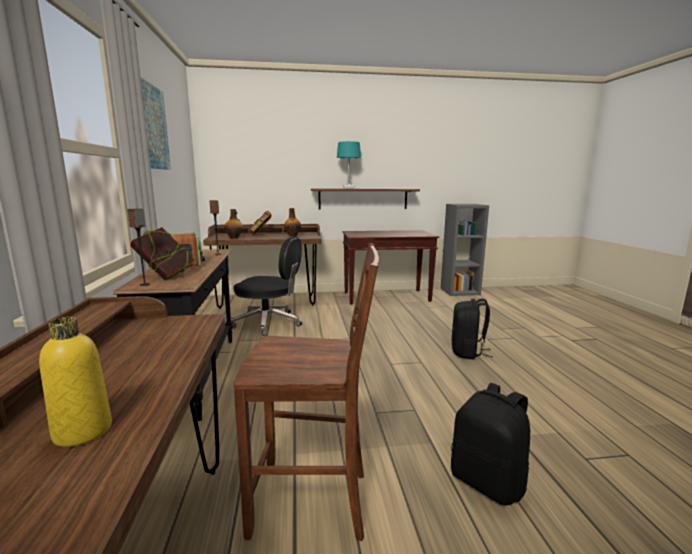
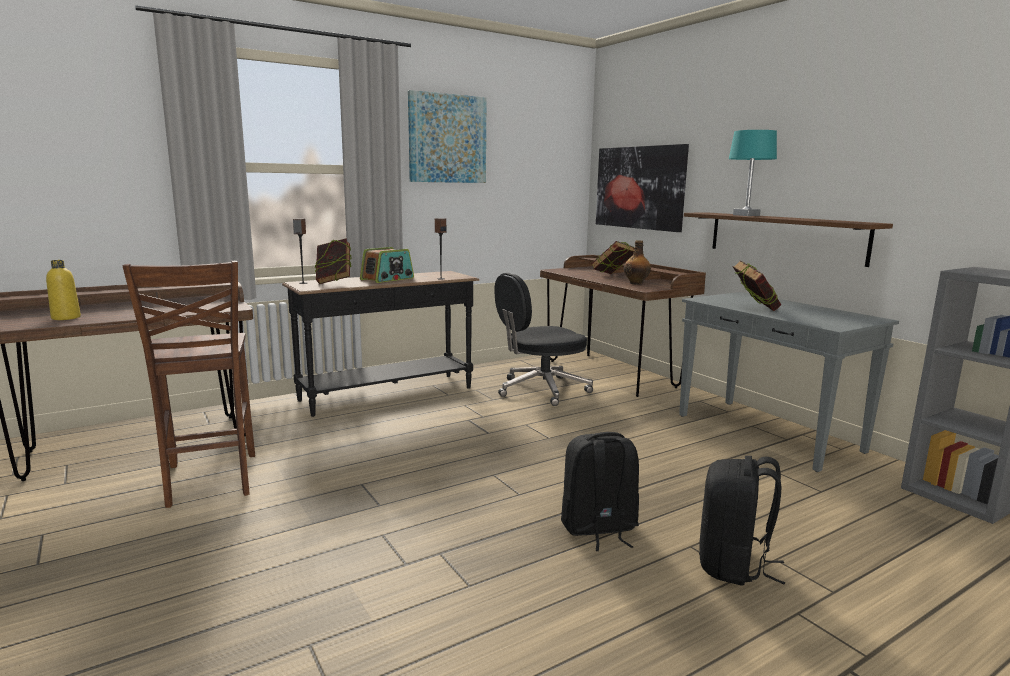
camera: 65 degrees right, 0 degrees up
(234, 238) = (571, 273): bottle -> none
(252, 174) = (639, 187): none -> picture
(269, 323) = (541, 390): black office chair -> black office chair turned 75 degrees clockwise
(387, 235) = (754, 309): none -> book
(387, 297) = (769, 433): brown console table -> grey console table
(488, 482) = (246, 563): black backpack -> black backpack (733, 565)

